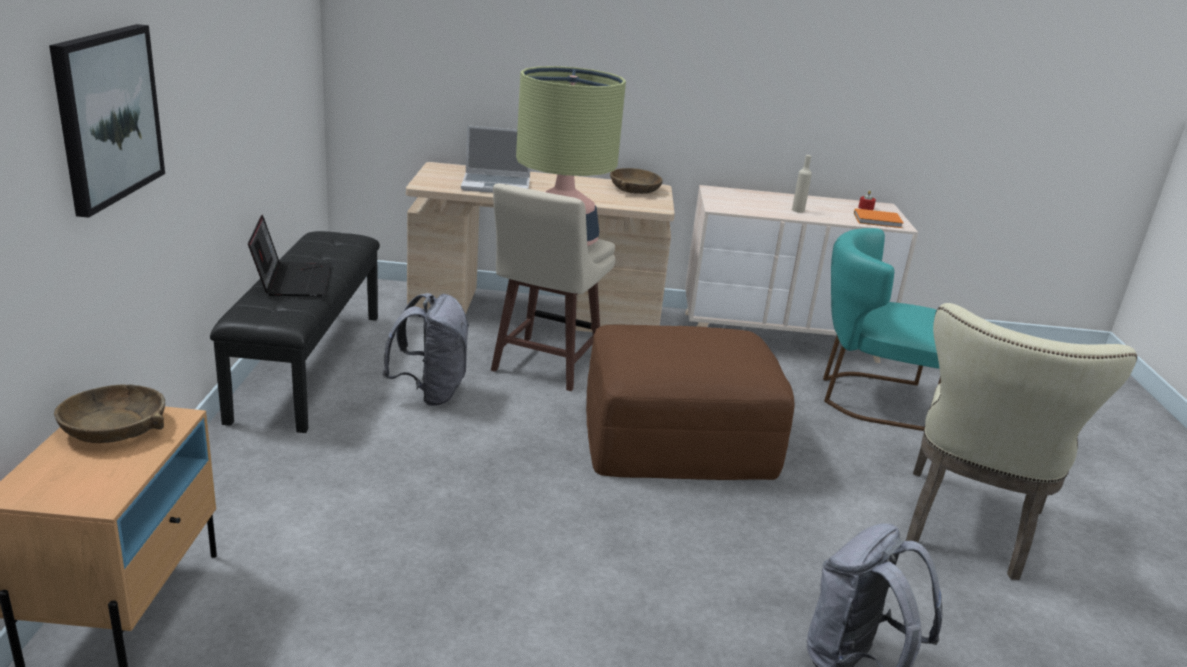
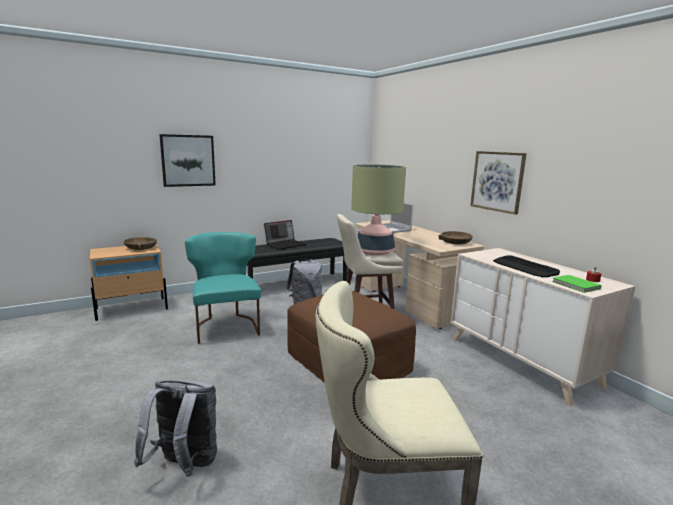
camera: 60 degrees right, 10 degrees down
(690, 79) = (497, 181): none -> picture
(798, 210) = (525, 267): beige bottle -> keyboard
(867, 397) = (504, 410): turquoise chair -> turquoise chair (226, 326)
(879, 221) = (576, 285): orange book -> green book

